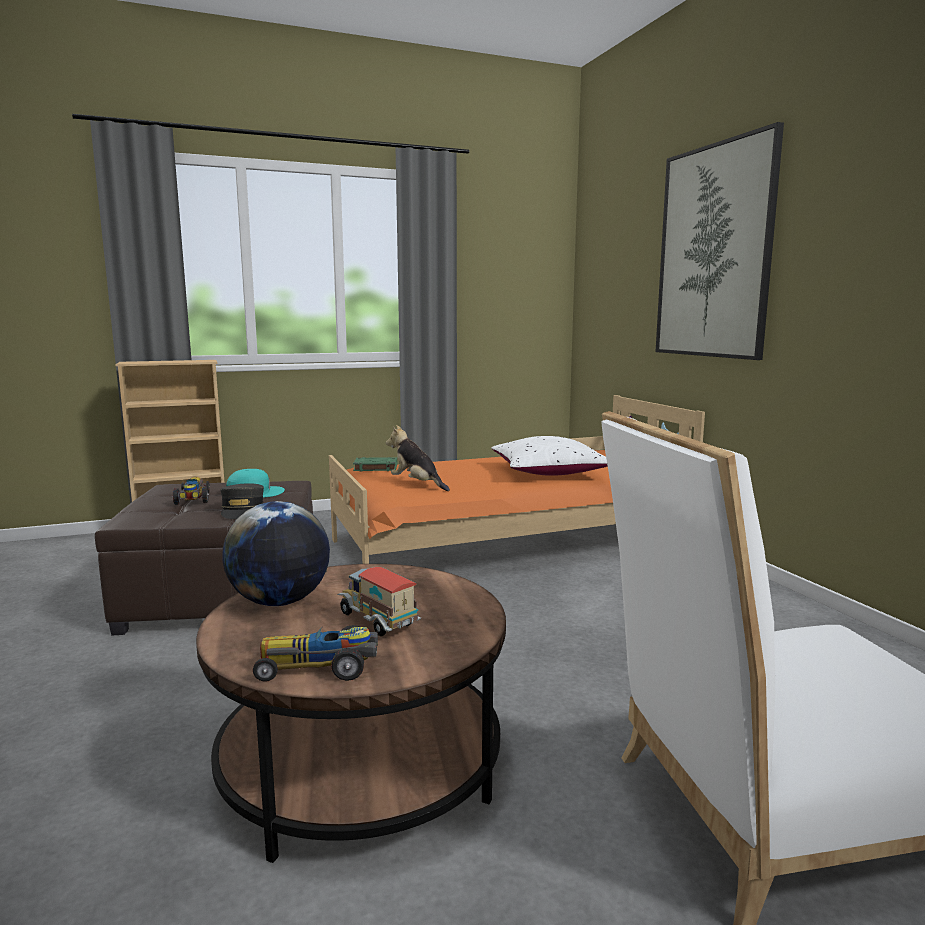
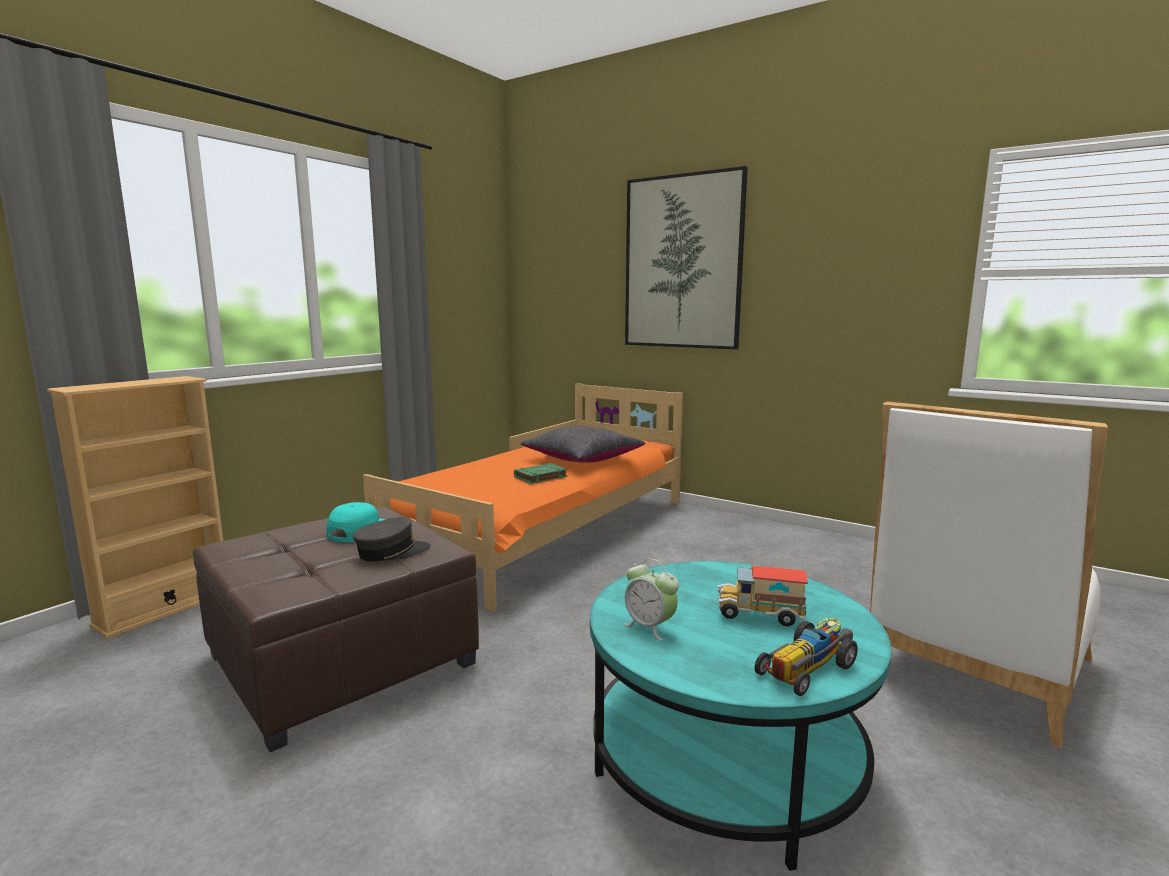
camera: 35 degrees left, 0 degrees up
(193, 499) = (298, 553): toy car -> none
(242, 510) = (392, 552): grey cap -> grey cap turned 75 degrees counterclockwise
(280, 602) = (650, 627): globe -> alarm clock
(361, 763) = (725, 756): brown coffee table -> turquoise coffee table
(375, 468) = (419, 480): green book -> green book (540, 477)
(417, 484) = (497, 490): plush toy -> none
(549, 472) = (583, 459): white pillow -> black pillow

